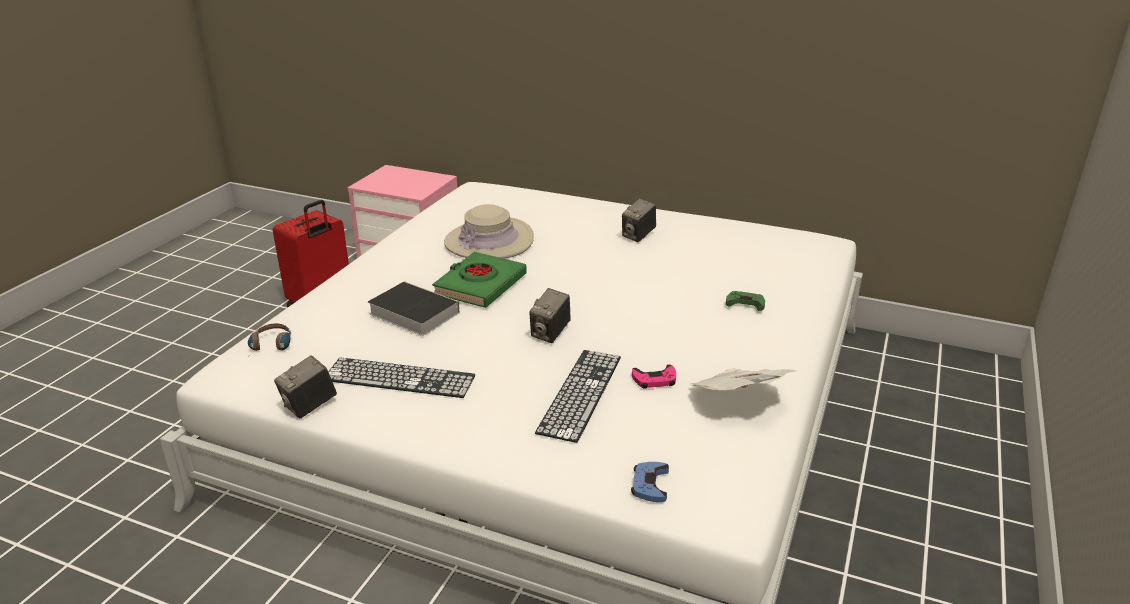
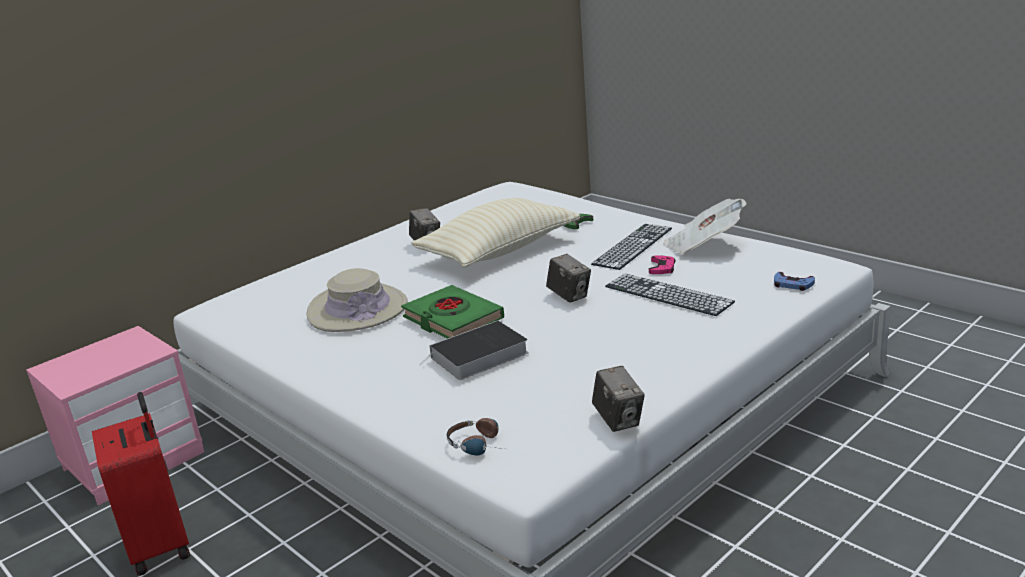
camera: 65 degrees left, 5 degrees down
(399, 378) = (595, 370): keyboard -> keyboard (633, 246)
(643, 275) = (499, 251): none -> beige pillow

